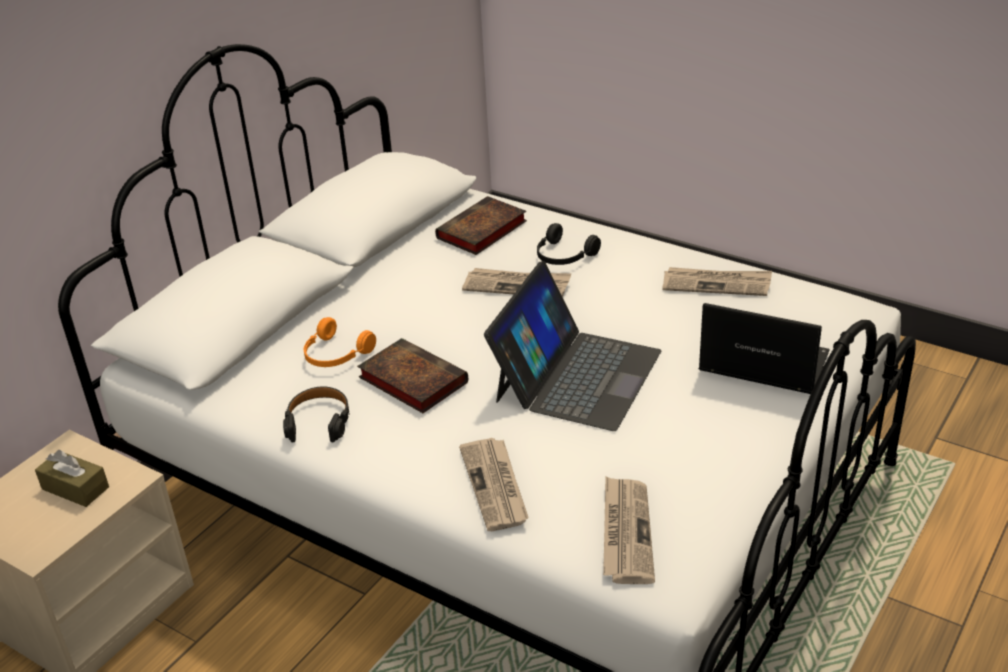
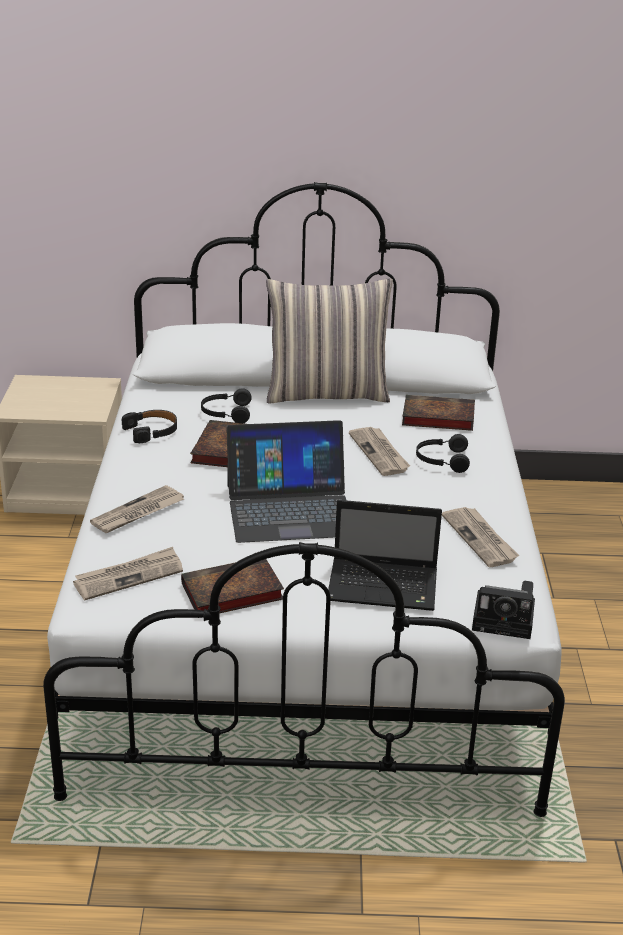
camera: 55 degrees right, 5 degrees down
(75, 488) = (72, 400): brown tissue box -> none
(335, 355) = (226, 413): orange headphones -> black headphones
(364, 276) = (327, 393): none -> pillow
(708, 466) = (230, 593): none -> book
(760, 364) = (385, 587): laptop -> laptop turned 105 degrees clockwise
(855, 317) = (506, 620): none -> camera

